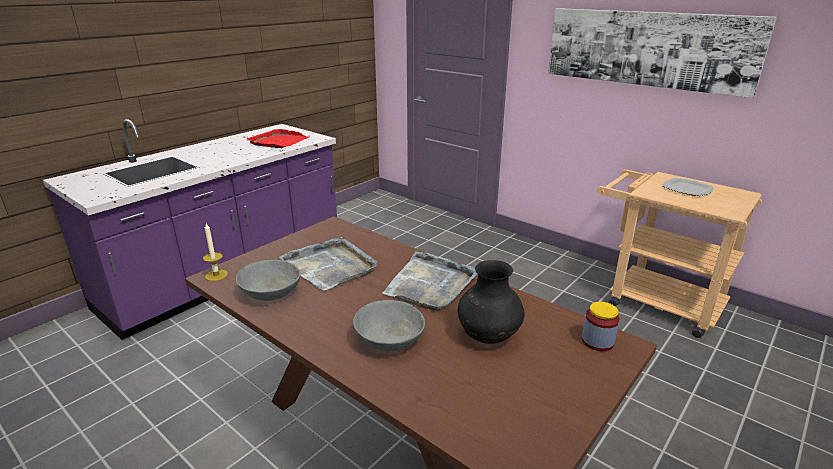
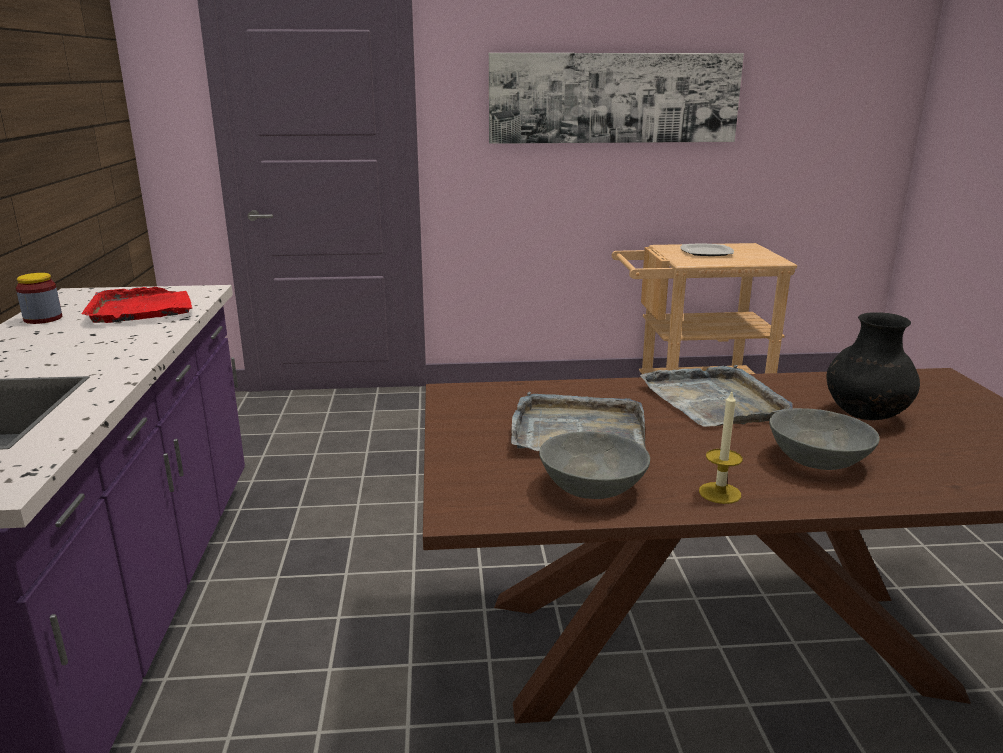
camera: 45 degrees left, 5 degrees down
(216, 275) = (463, 508): candle -> candle (720, 493)
(597, 341) = (925, 382): jar -> jar (43, 319)

